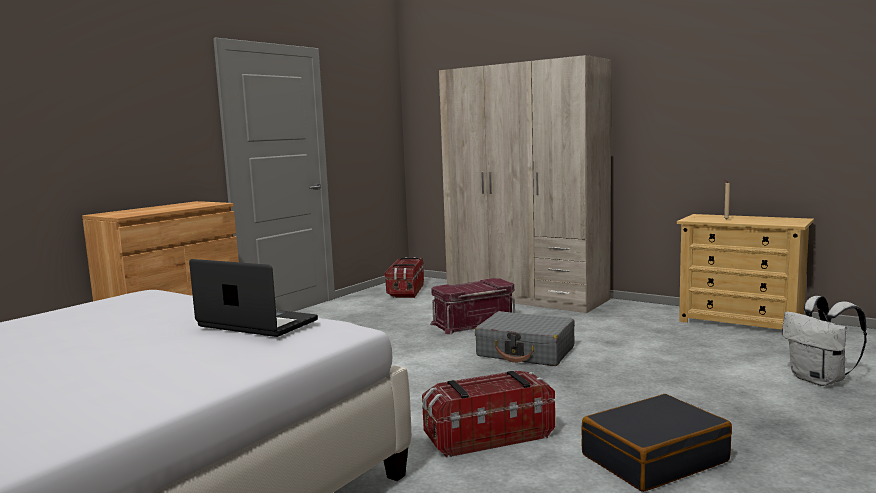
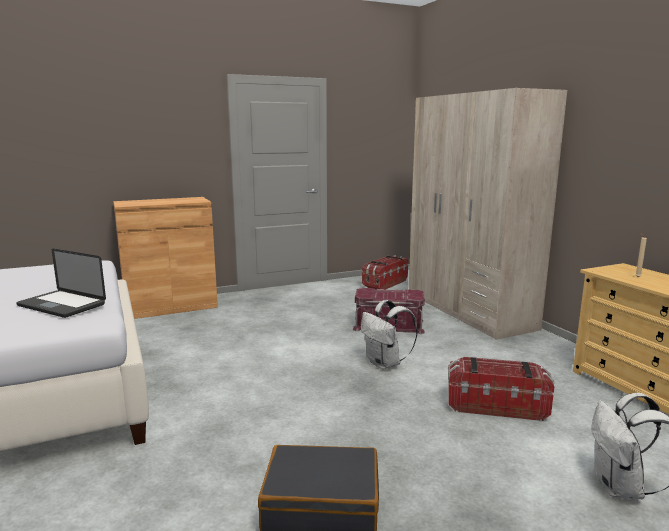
camera: 30 degrees right, 5 degrees up
(257, 324) = (61, 305): laptop -> laptop turned 150 degrees clockwise
(487, 436) = (241, 431): storage box -> storage box (496, 405)
(526, 352) = (385, 364): grey suitcase -> white backpack

